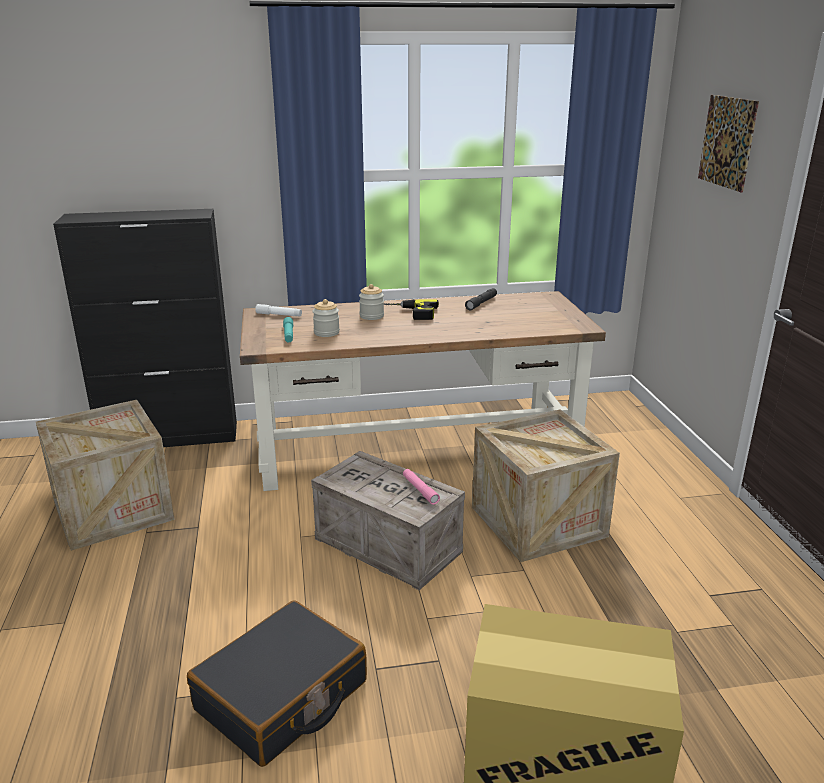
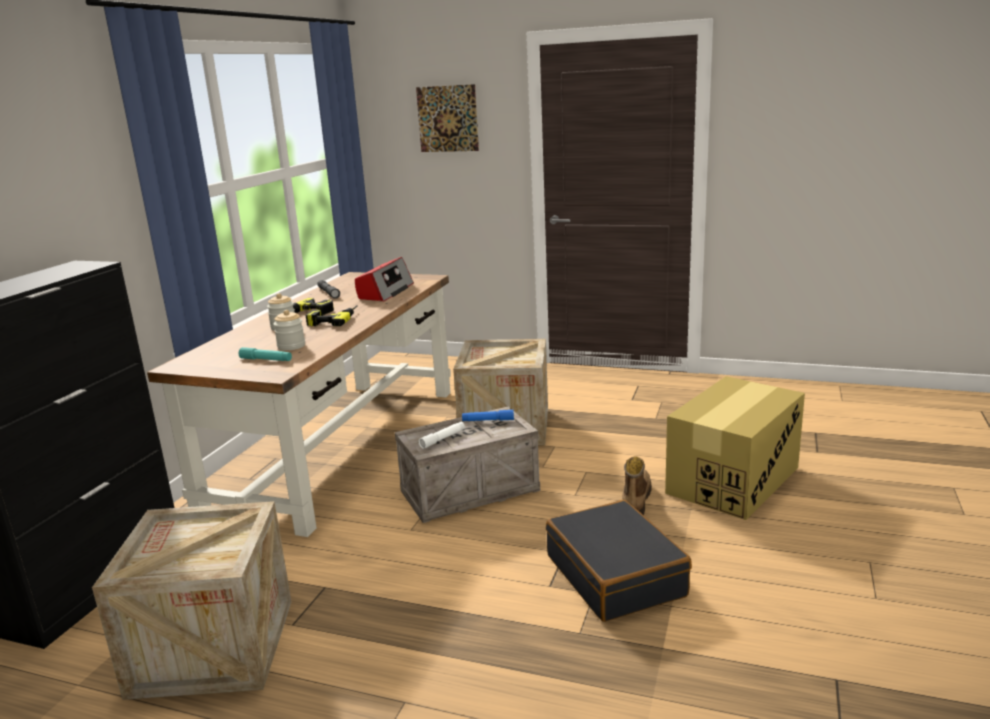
camera: 60 degrees left, 5 degrees down
(279, 315) = (204, 358): white flashlight -> white flashlight (442, 439)
(409, 326) = (334, 319): none -> power drill
(420, 490) = (488, 420): pink flashlight -> blue flashlight
(444, 670) = (635, 501): none -> boot
(511, 322) = (385, 291): none -> radio

